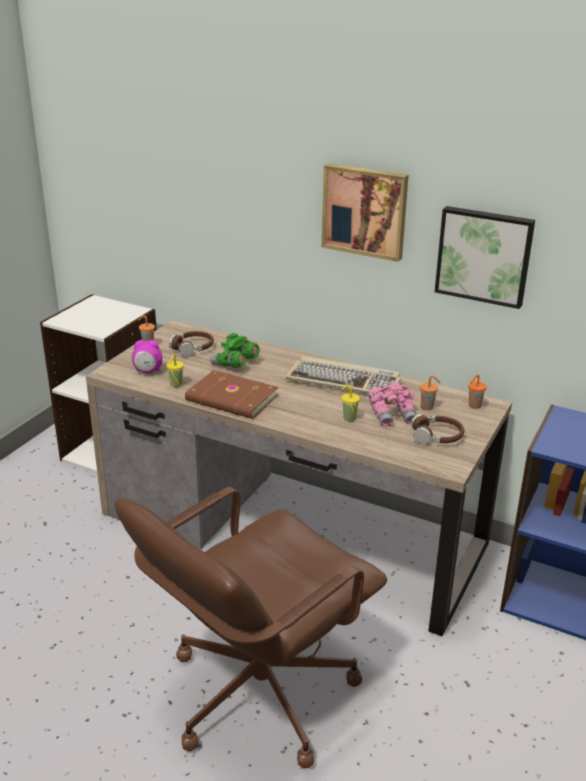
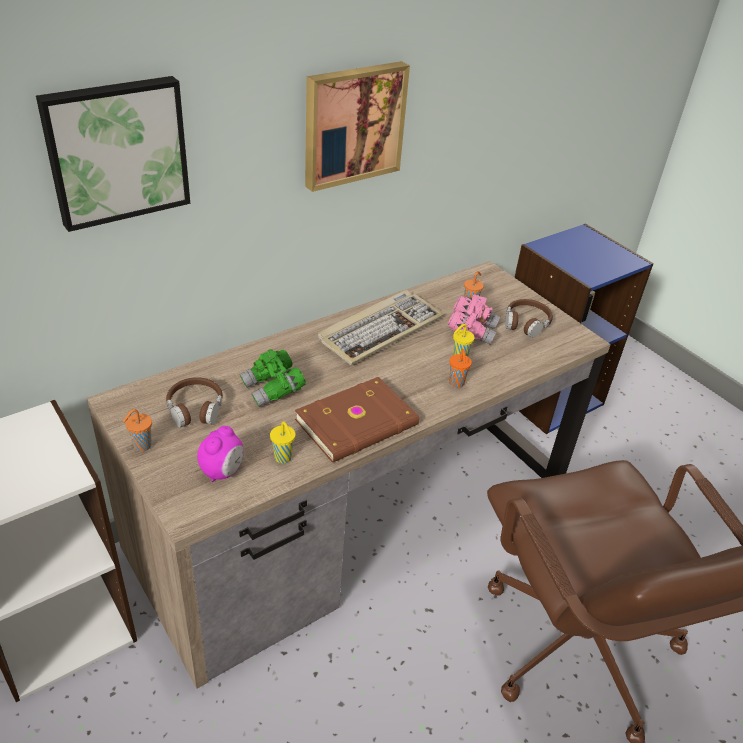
camera: 65 degrees left, 10 degrees up
(474, 406) = (485, 281): orange cup -> orange cup (456, 384)
(484, 255) = (470, 128): picture -> picture (116, 151)

